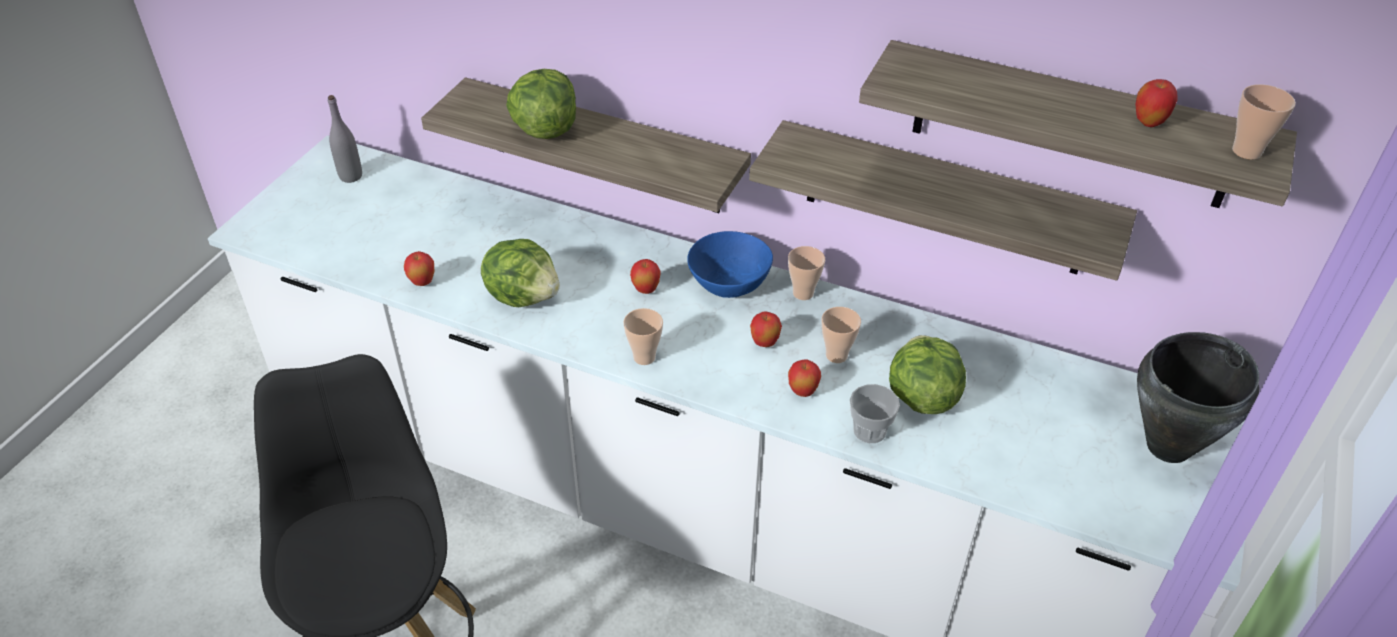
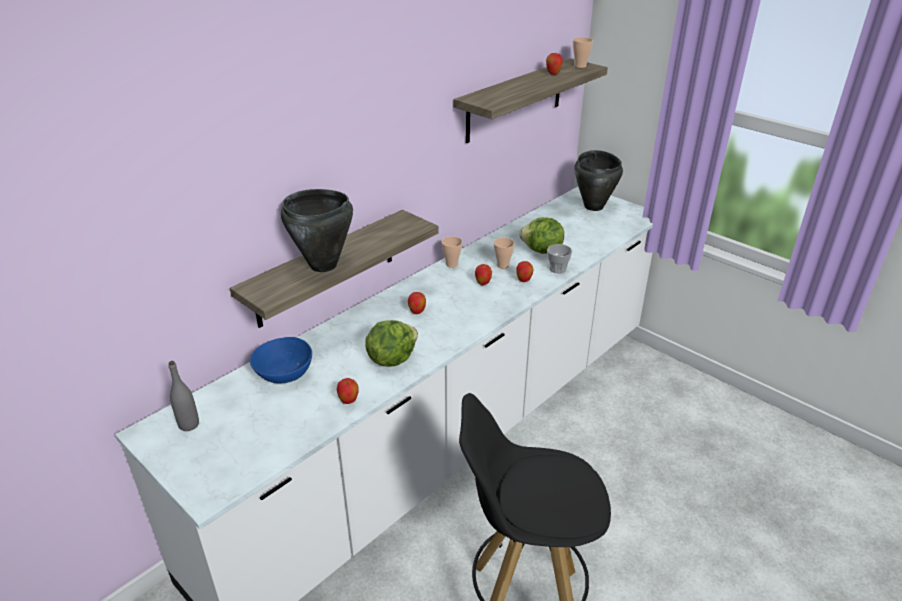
camera: 70 degrees left, 10 degrees down
(545, 129) = (323, 265): lettuce -> black cooking pot
(644, 357) = (473, 323): cup -> none
(728, 282) = (428, 284): blue bowl -> blue bowl (284, 373)
(945, 199) = (480, 171): shelf -> none

